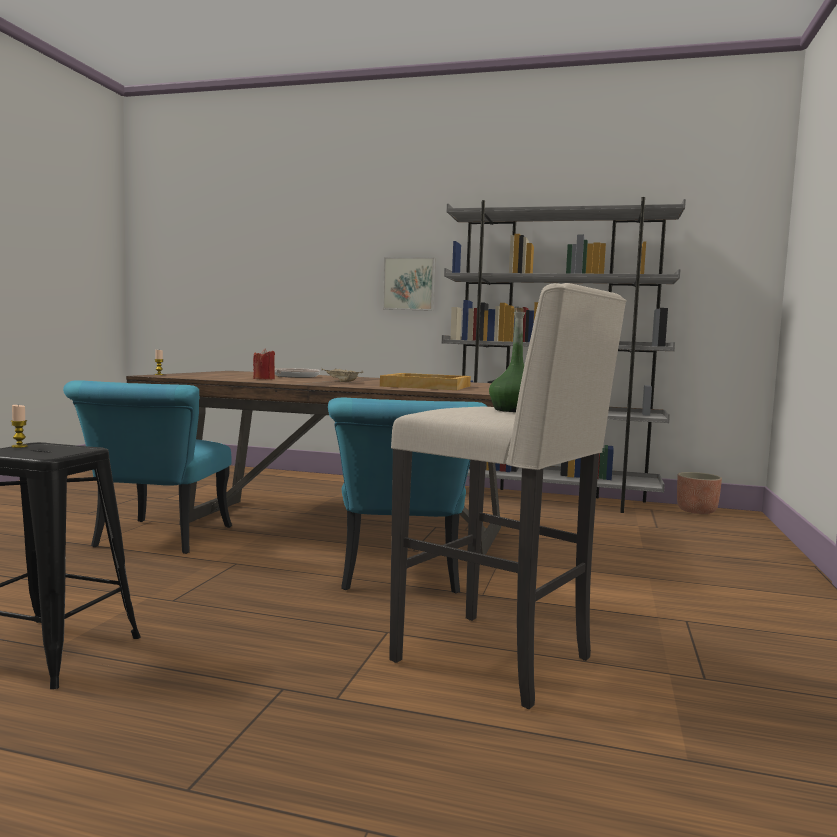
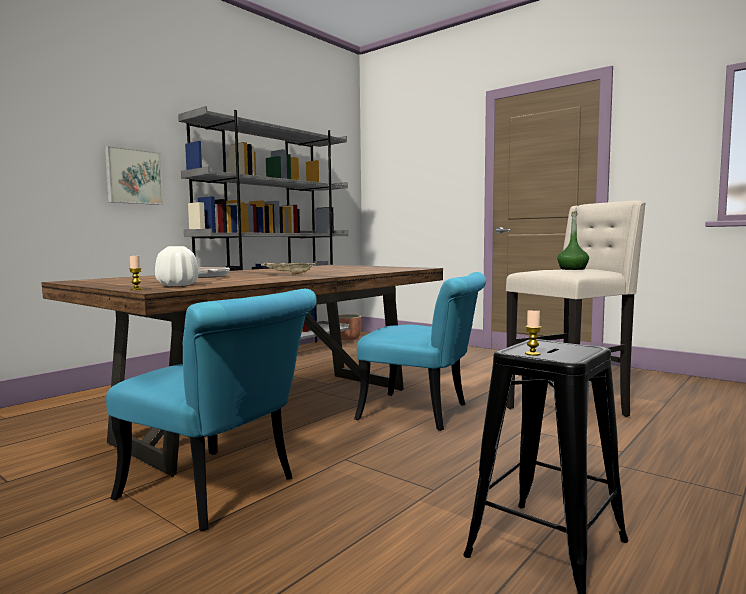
camera: 65 degrees left, 0 degrees up
(194, 376) = (177, 285): none -> white vase
(264, 379) = (248, 279): red candle -> none
(427, 386) = (349, 270): beige tray -> none

